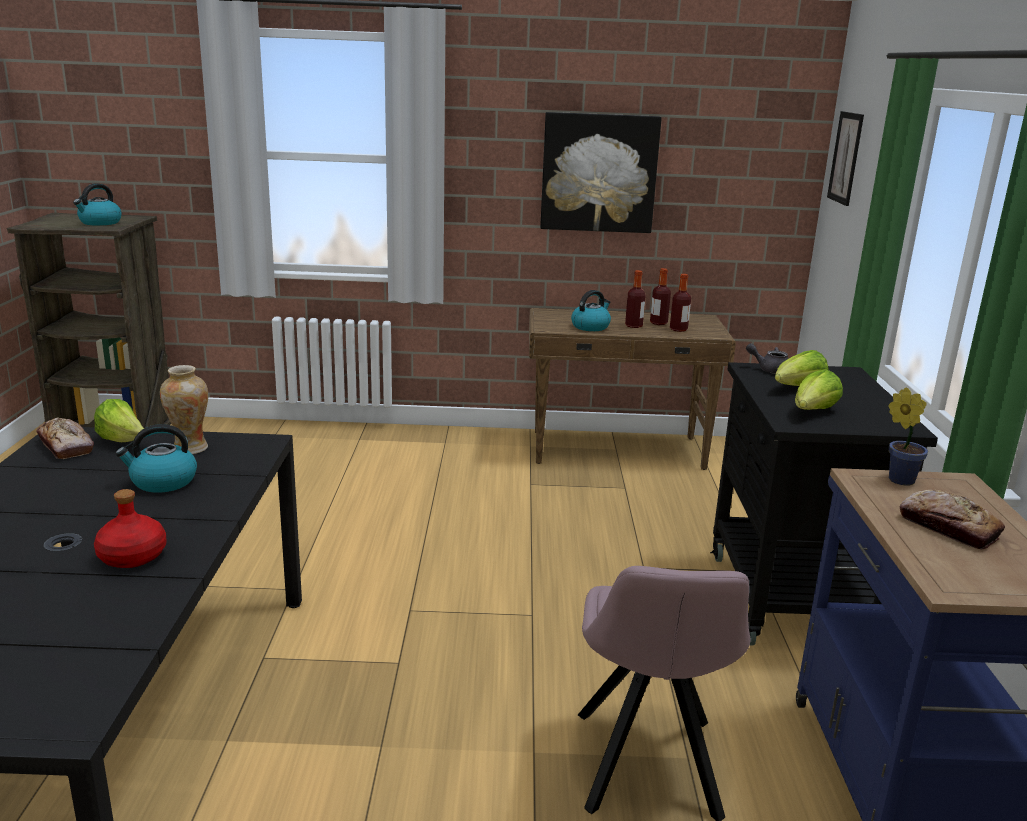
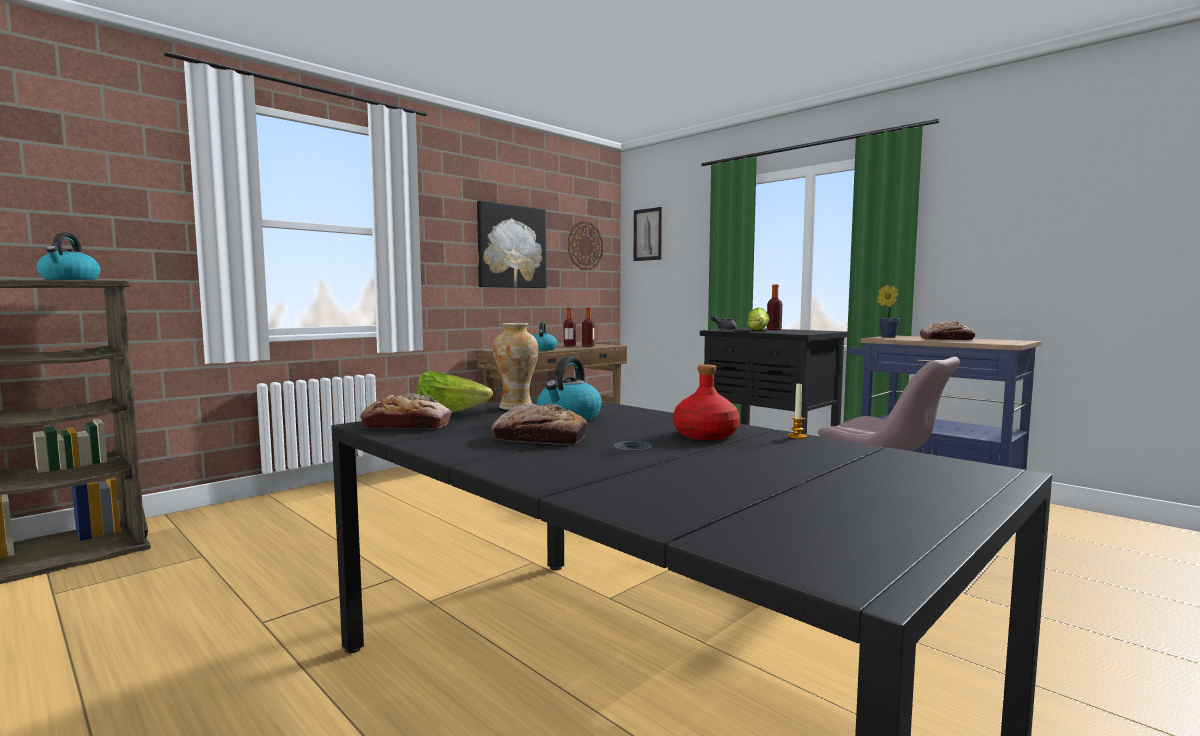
camera: 45 degrees left, 15 degrees down
(56, 503) = (540, 438): none -> bread
(166, 597) = (797, 436): none -> candle
(633, 326) = (562, 347): bottle -> bottle (774, 329)
(742, 168) = (585, 246): none -> wall clock
(813, 412) = (792, 332): lettuce -> none

